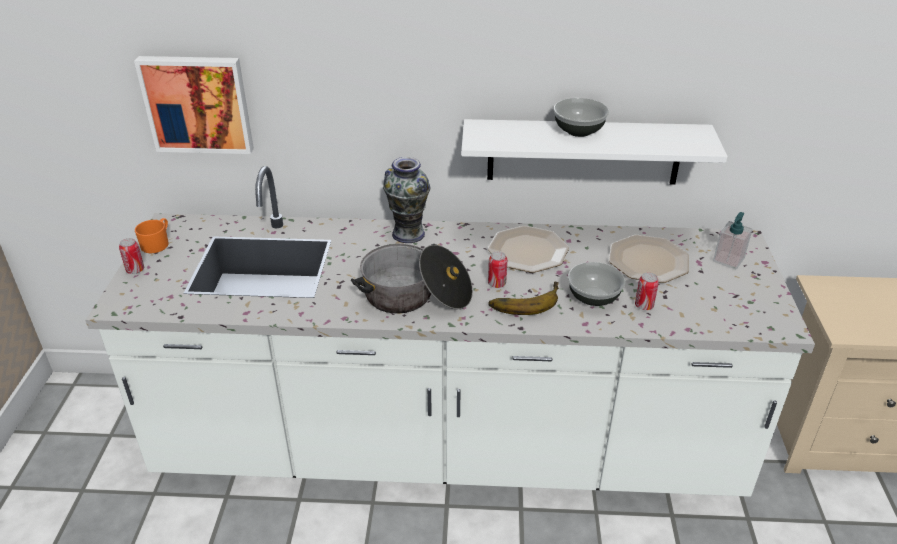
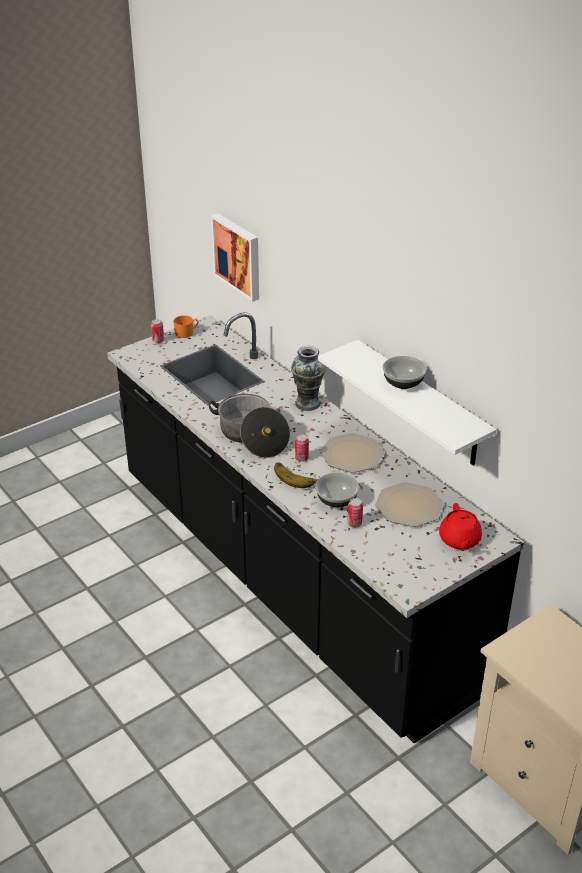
camera: 50 degrees right, 0 degrees up
(448, 446) = (291, 578): white counter -> black counter
(728, 260) = (459, 540): soap dispenser -> red teapot

